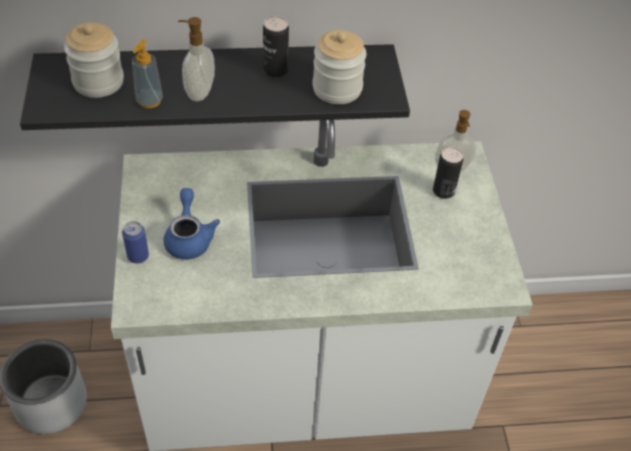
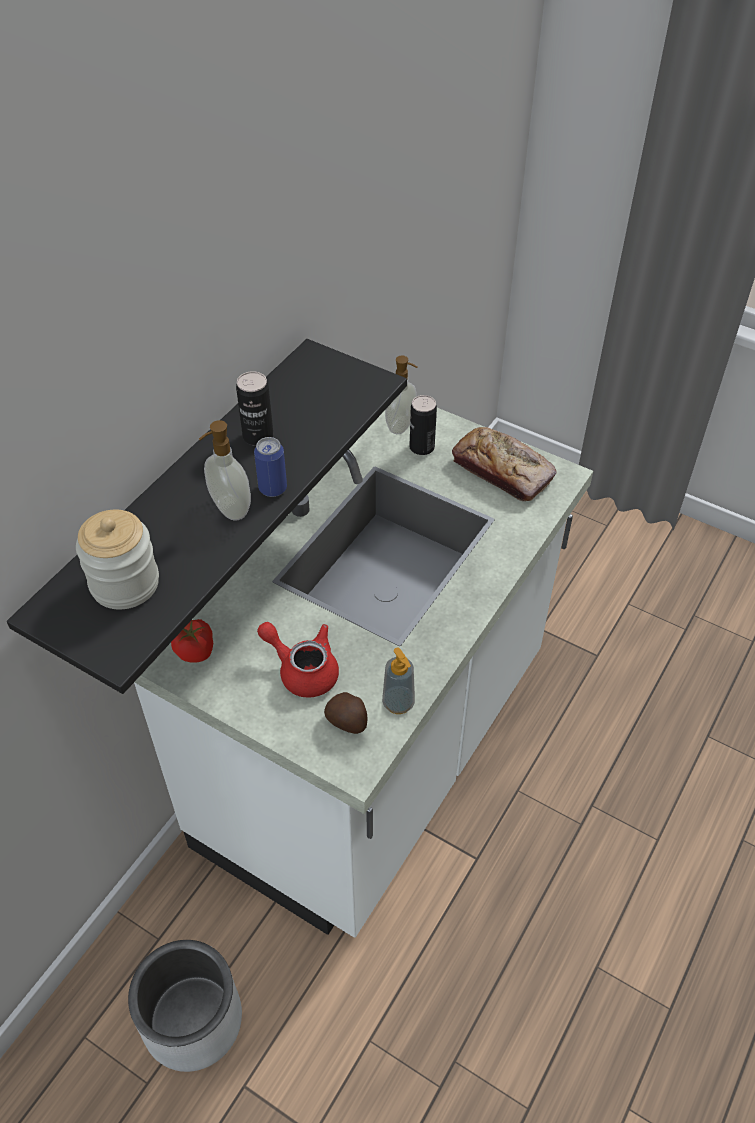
camera: 50 degrees left, 0 degrees up
(138, 256) = (288, 728): can -> can (273, 488)
(149, 101) = (202, 555): soap dispenser -> soap dispenser (398, 703)
(161, 178) = (195, 650): none -> tomato
(166, 284) = (348, 722): none -> potato
(189, 237) = (303, 670): blue teapot -> red teapot
(337, 88) = (330, 408): jar -> none
(470, 249) = (502, 471): none -> bread

